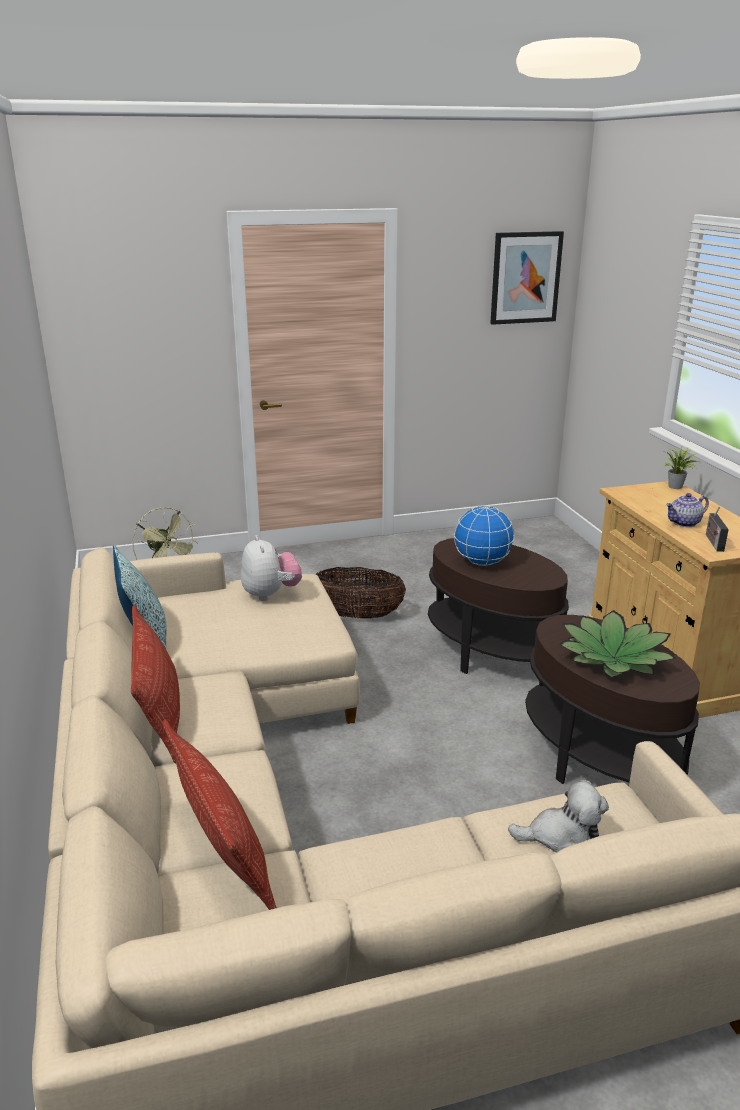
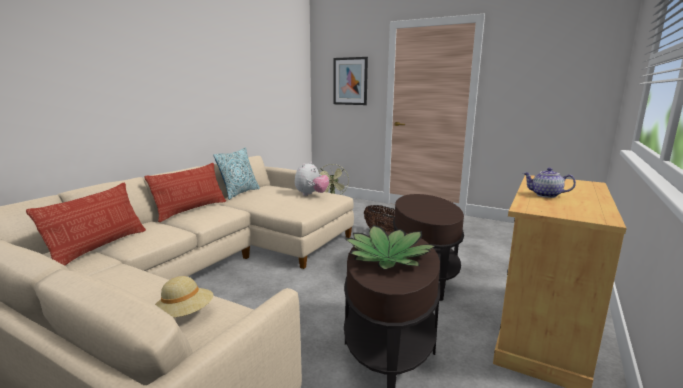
camera: 45 degrees right, 10 degrees down
(482, 562) = (417, 205): globe -> none
(525, 278) = (579, 55): picture -> picture (350, 81)
(561, 837) = (185, 314): plush toy -> beige hat
(676, 487) = (594, 184): potted plant -> none
(713, 542) = (543, 205): radio -> none

